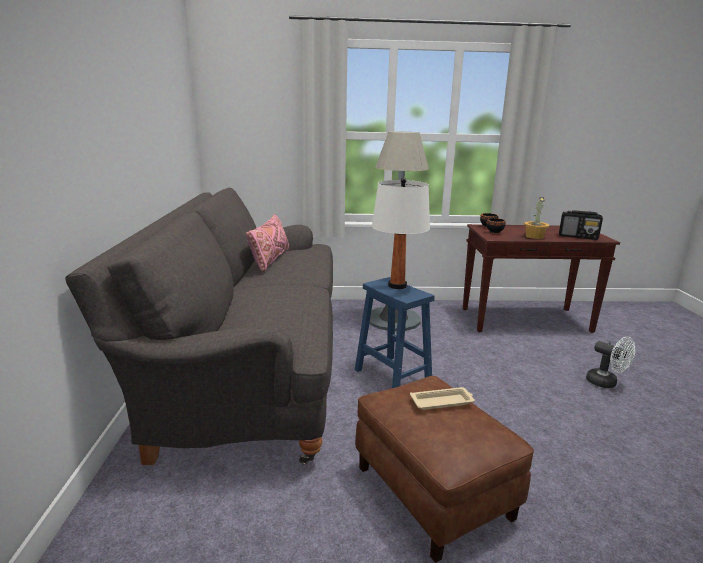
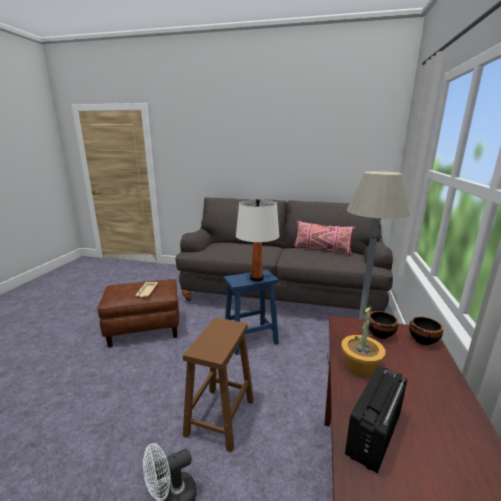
camera: 105 degrees right, 0 degrees up
(521, 376) = (220, 416): none -> brown stool

